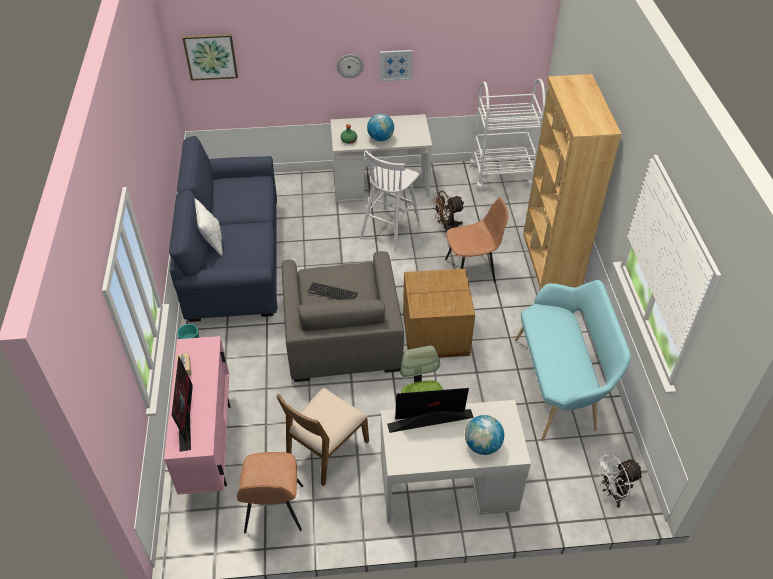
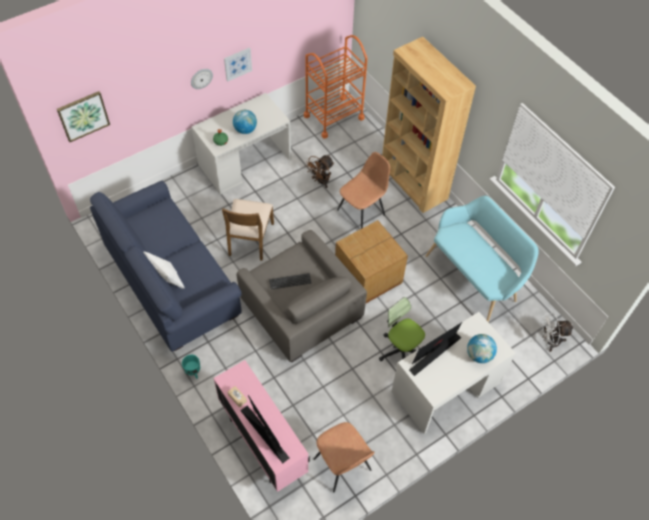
camera: 30 degrees left, 10 degrees up
(326, 449) = (349, 403): brown chair -> brown chair (250, 239)
(390, 228) = (279, 200): white stool -> none
(501, 174) = (333, 117): white cart -> orange cart
(612, 493) = (549, 341): white fan -> white fan turned 45 degrees clockwise

